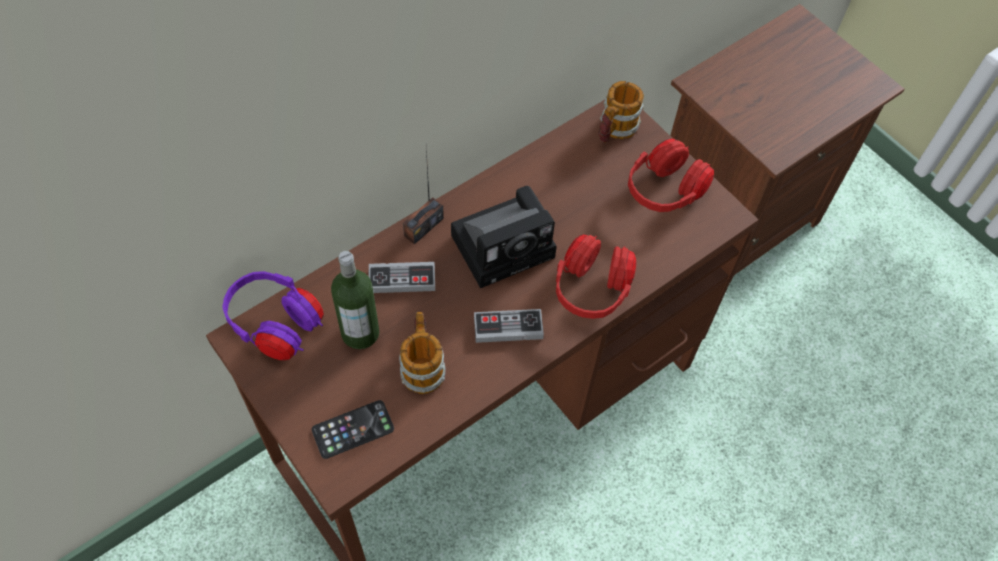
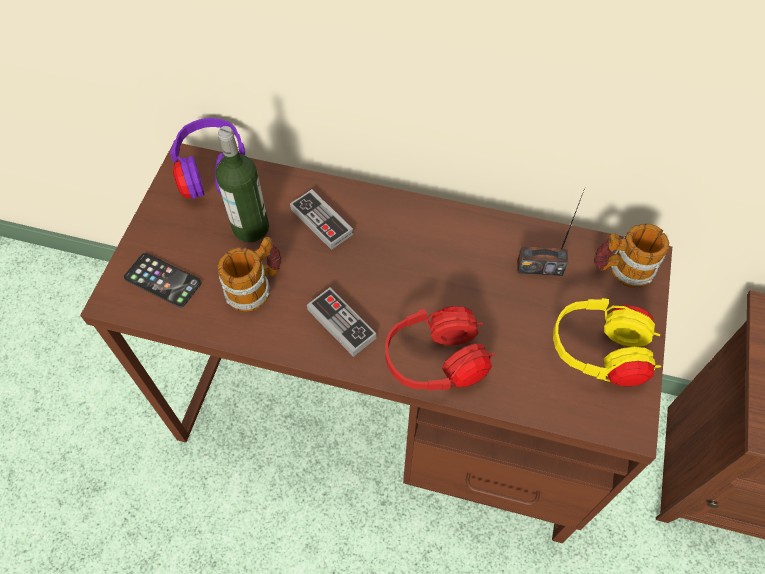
camera: 55 degrees right, 0 degrees up
(423, 227) = (383, 202): radio -> radio (539, 267)
(506, 244) = (421, 268): camera -> none
(665, 192) = (599, 353): red headphones -> yellow headphones

